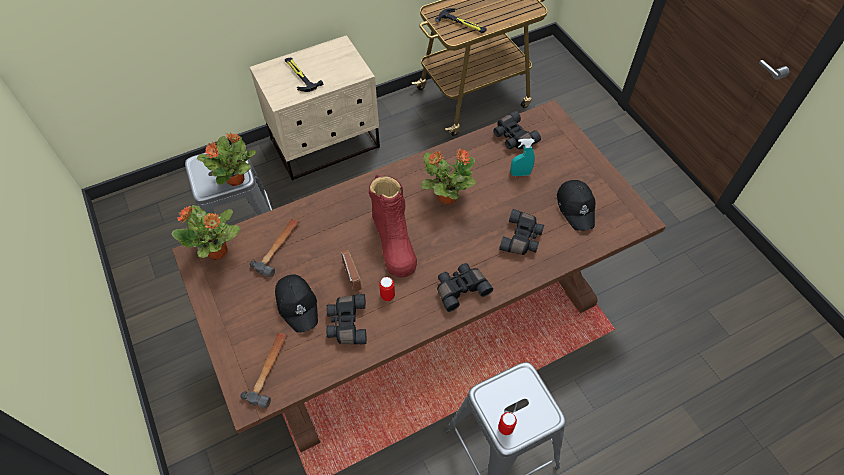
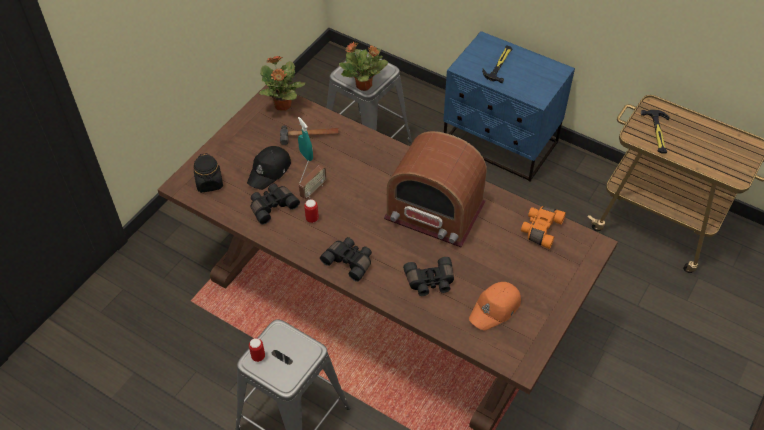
camera: 60 degrees right, 5 degrees down
(269, 370) = (209, 183): hammer -> black jar
(326, 144) = (500, 143): beige nightstand -> blue nightstand
(394, 242) = (363, 199): red boot -> none
(446, 197) = (434, 212): potted plant -> radio
(513, 137) = (540, 229): black binoculars -> orange binoculars
(520, 174) = (501, 252): turquoise spray bottle -> turquoise spray bottle (306, 155)
(576, 207) = (495, 309): black cap -> orange cap

